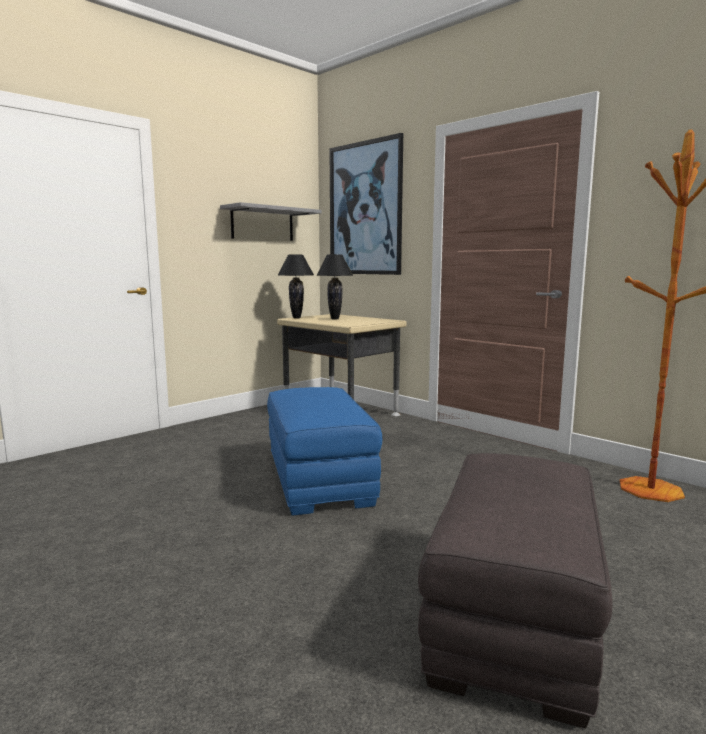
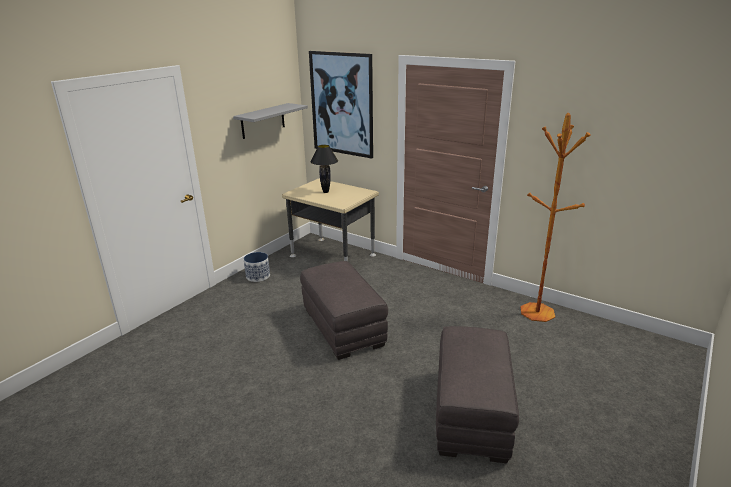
camera: 10 degrees left, 15 degrees up
(229, 423) = (258, 276): none -> planter
(296, 318) = (296, 191): black table lamp -> none
(320, 480) = (344, 327): blue ottoman -> grey ottoman

